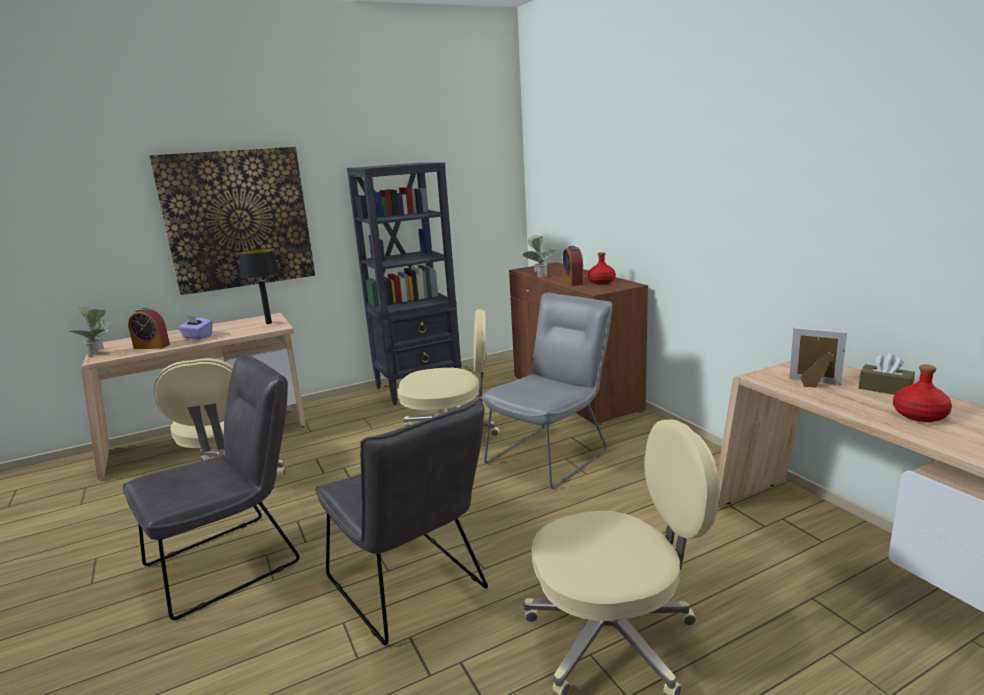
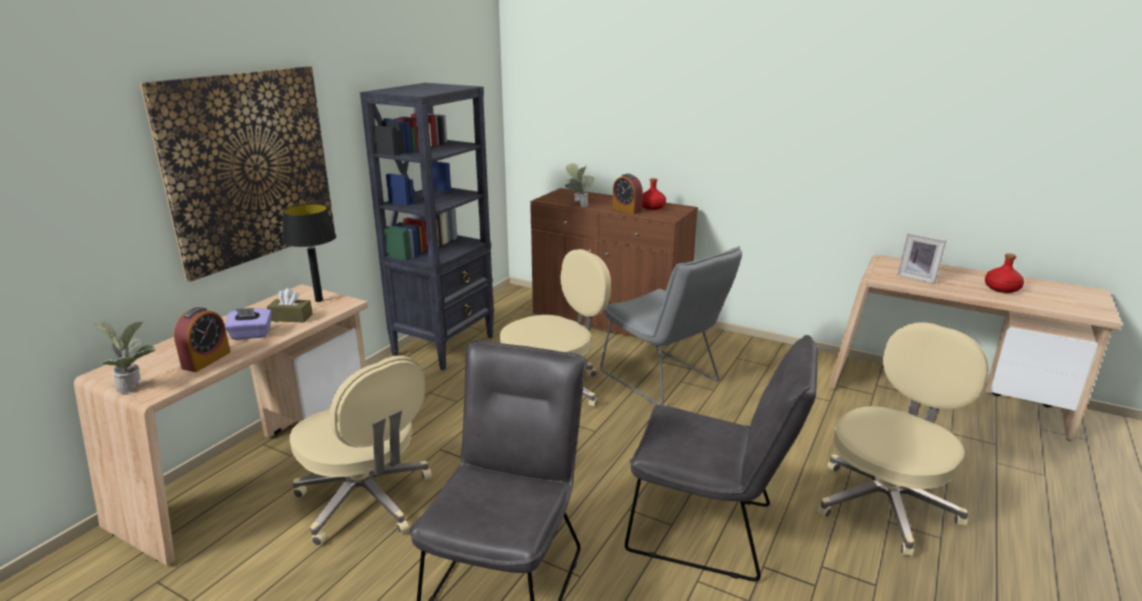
camera: 35 degrees left, 5 degrees up
(152, 346) = (206, 360): alarm clock -> alarm clock turned 45 degrees counterclockwise
(552, 453) = (664, 380): grey chair -> grey chair turned 135 degrees clockwise
(813, 384) = (918, 277): picture frame -> picture frame turned 135 degrees counterclockwise
(884, 389) = (957, 273): brown tissue box -> brown tissue box (291, 317)

